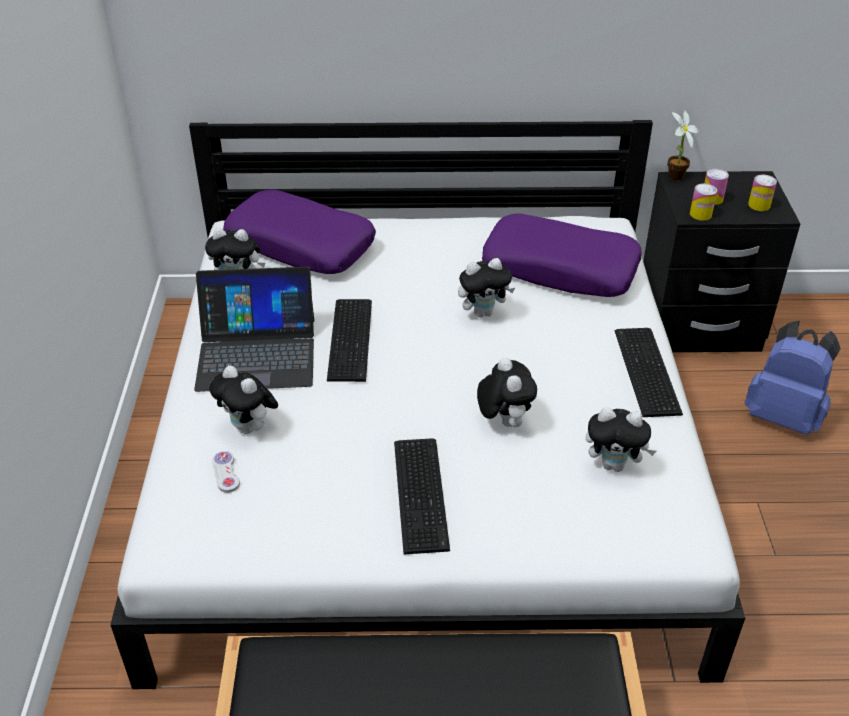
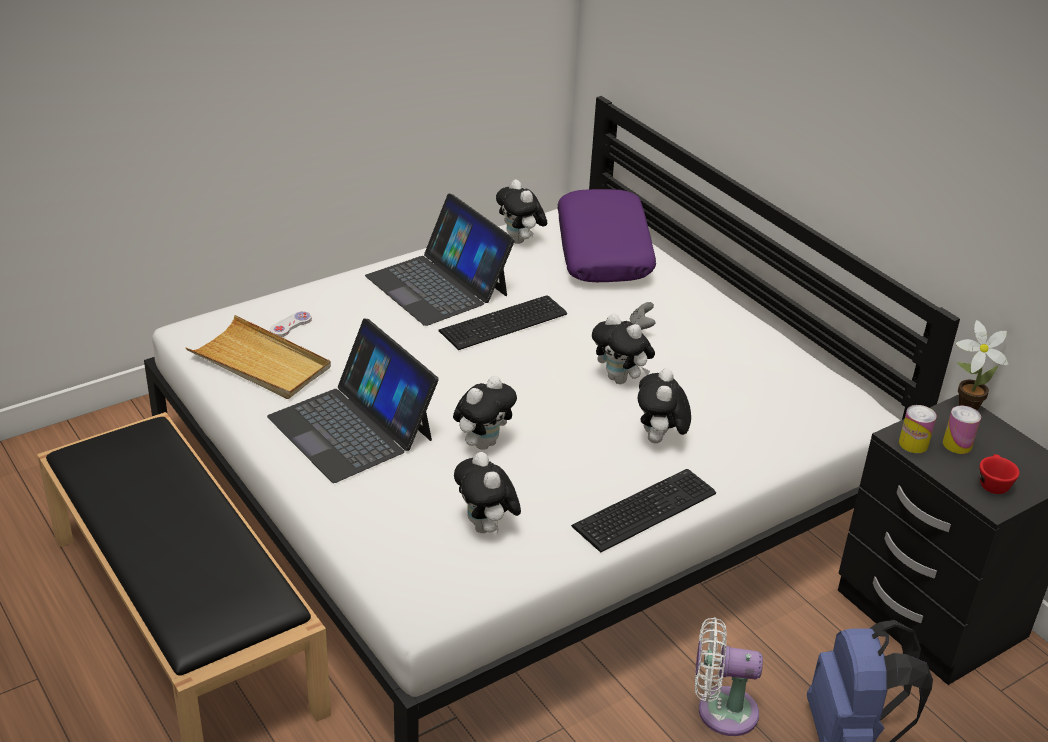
camera: 55 degrees right, 5 degrees down
(249, 428) = (349, 317): plush toy -> plush toy (659, 440)
(267, 518) = (260, 363): none -> beige tray
(423, 274) = (641, 328): none -> grey game controller
(423, 492) = (352, 427): keyboard -> laptop
(560, 268) = (747, 404): purple pillow -> none
(730, 464) = (720, 710): none -> white fan
(759, 205) = (992, 483): can -> red cup

